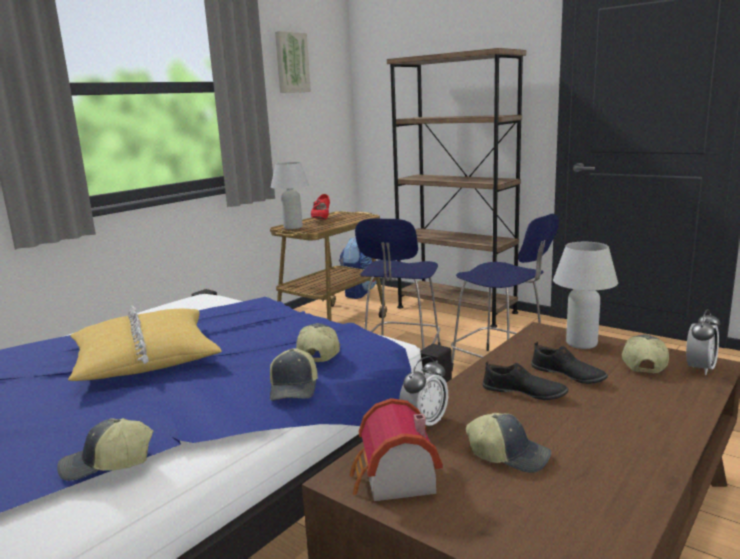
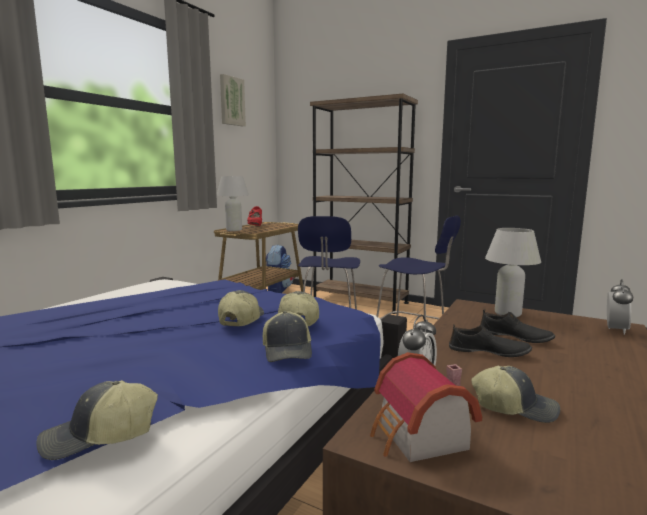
camera: 10 degrees left, 5 degrees down
(145, 358) = (120, 328): yellow pillow -> none
(642, 363) = (568, 327): cap -> cap (240, 319)

